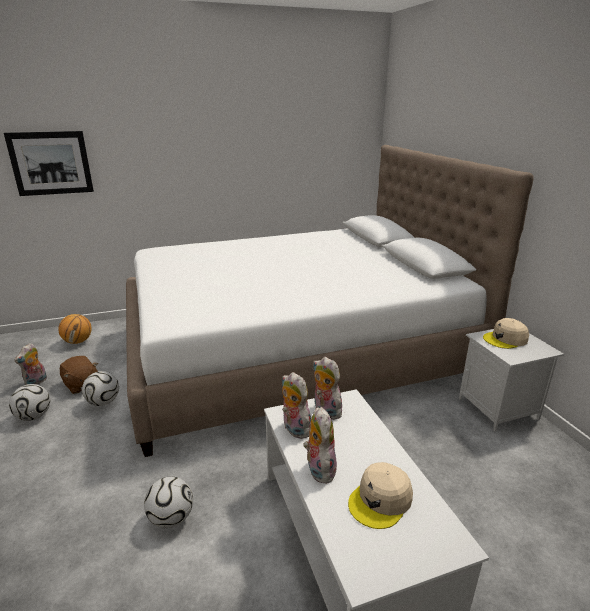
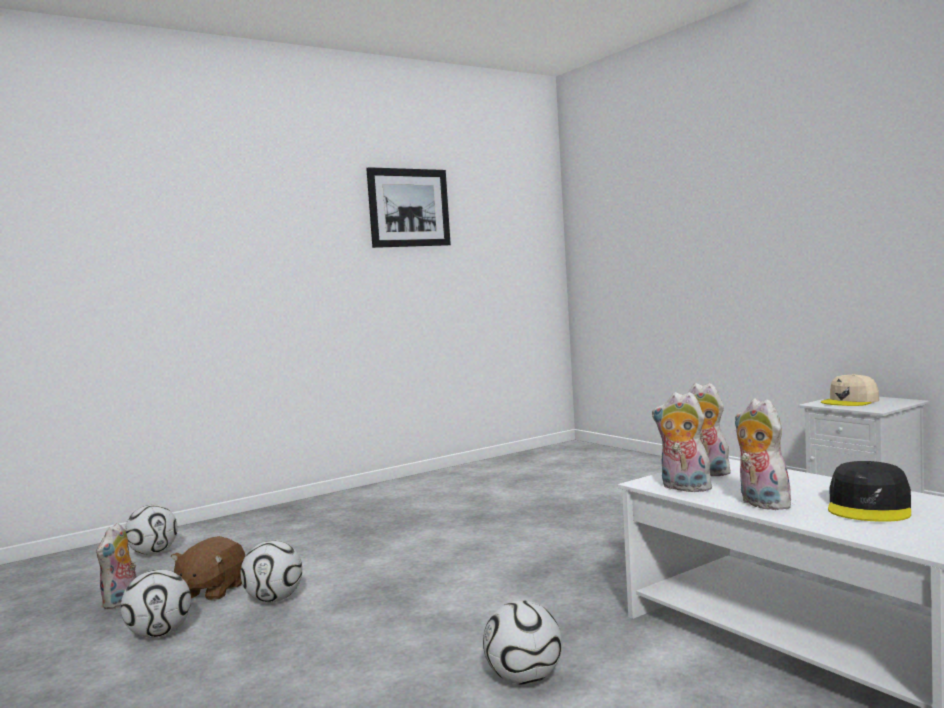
camera: 15 degrees left, 20 degrees down
(51, 163) = (115, 256): picture -> picture (409, 207)
(78, 341) = (153, 553): basketball -> football
(81, 385) = (211, 591): brown plush toy -> brown plush toy turned 75 degrees clockwise
(296, 351) = (536, 508): white bed -> none
(381, 500) = (870, 507): beige cap -> black cap

